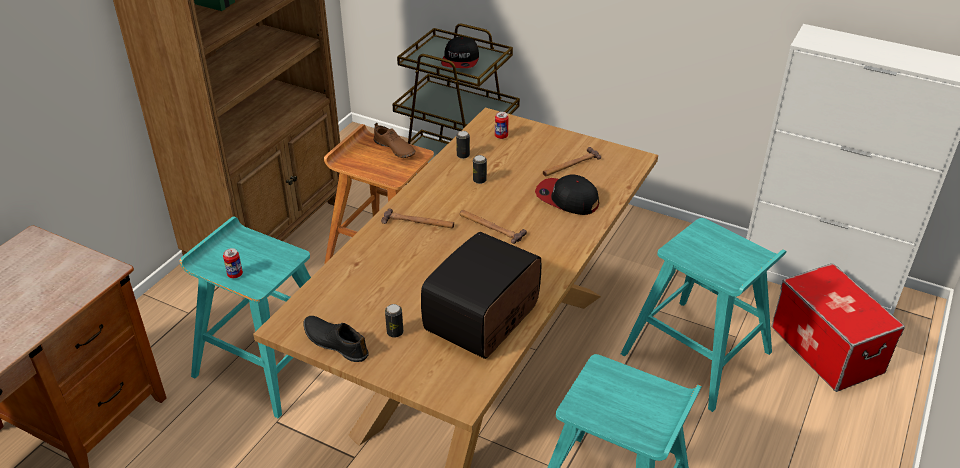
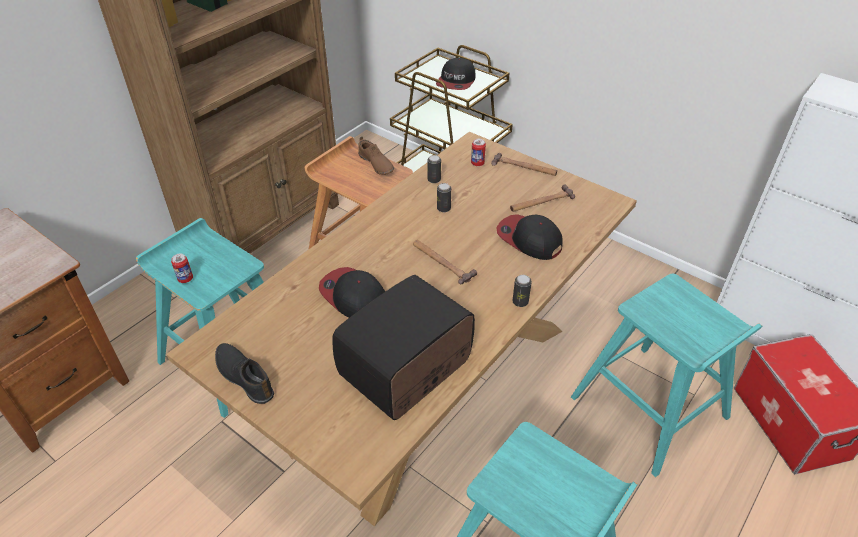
camera: 10 degrees right, 5 degrees up
(395, 332) = (309, 373): can -> can (520, 302)
(416, 265) = (353, 296): none -> cap
(418, 222) = (369, 248): hammer -> hammer (524, 167)

